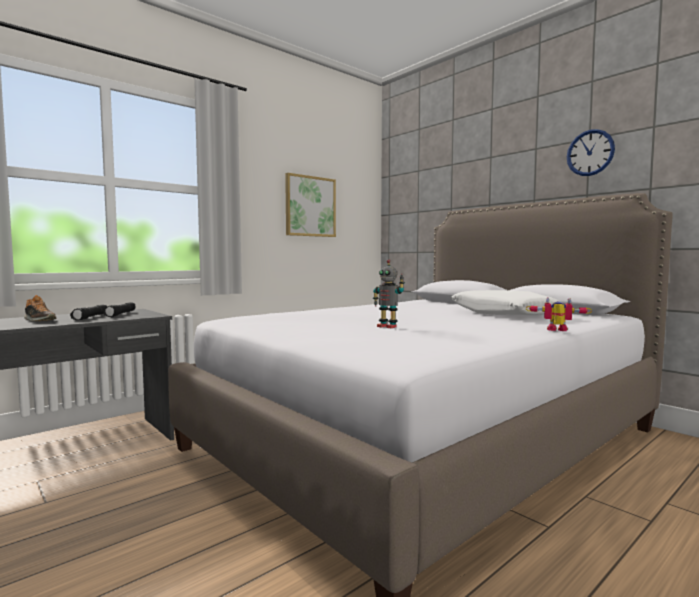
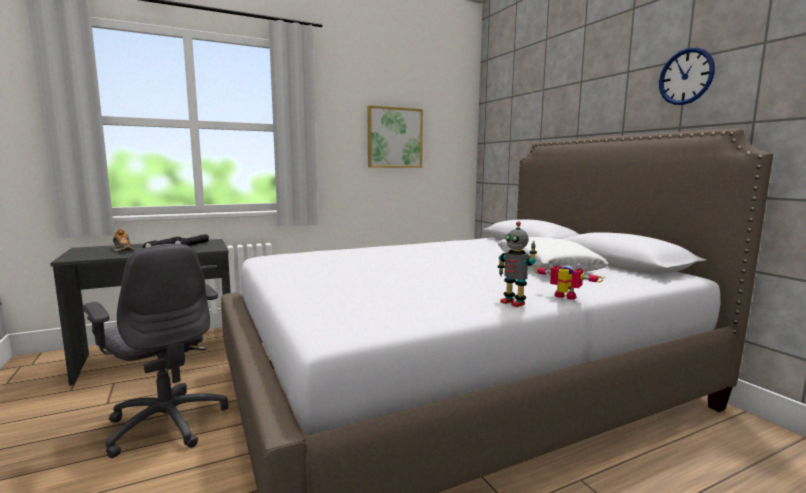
camera: 15 degrees right, 5 degrees up
(142, 510) = (167, 423): none -> grey office chair
(387, 326) = (392, 278): toy robot -> toy robot (513, 303)

